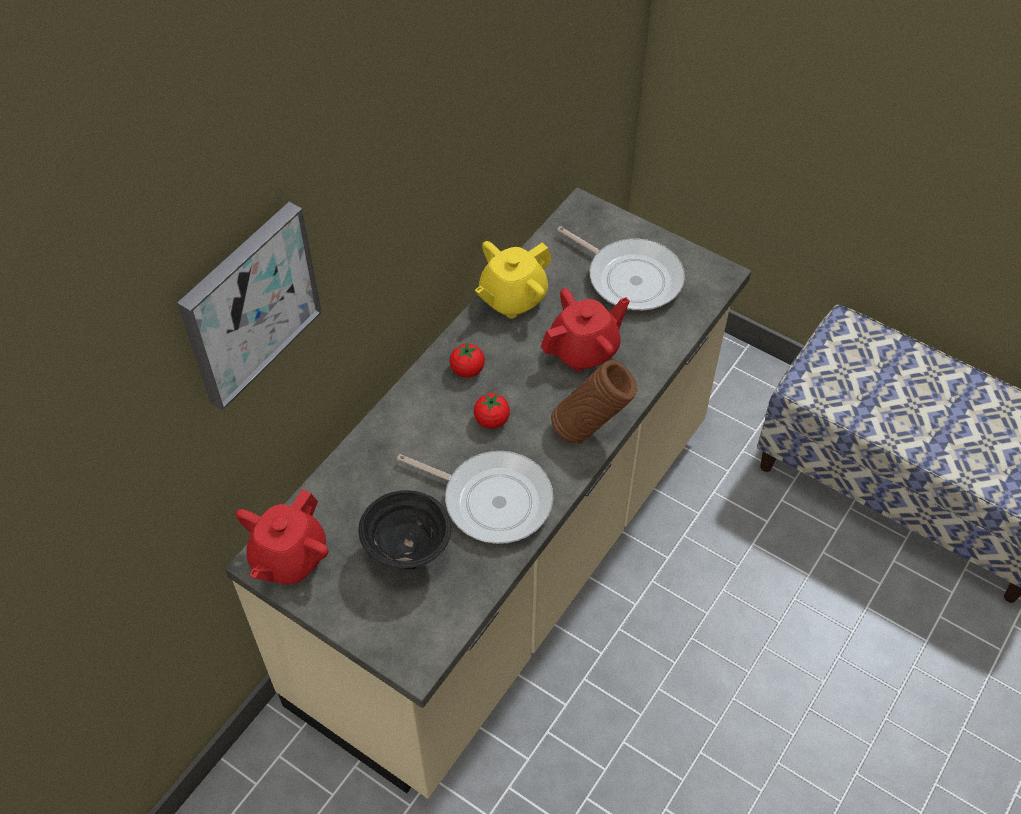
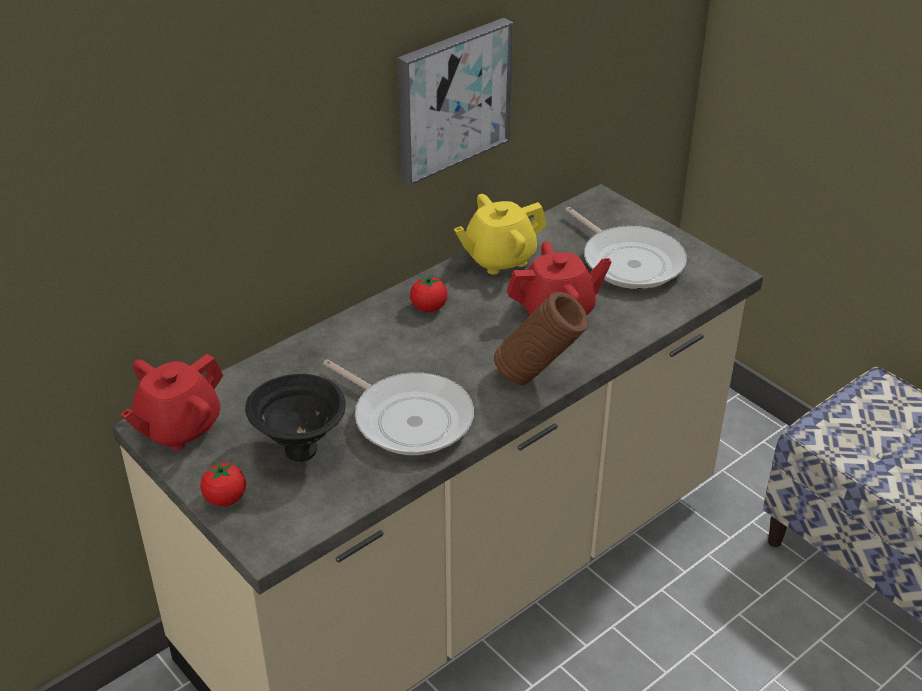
camera: 15 degrees right, 15 degrees down
(248, 304) = (175, 113): picture -> picture (452, 99)
(492, 420) = (436, 352): tomato -> tomato (225, 498)

